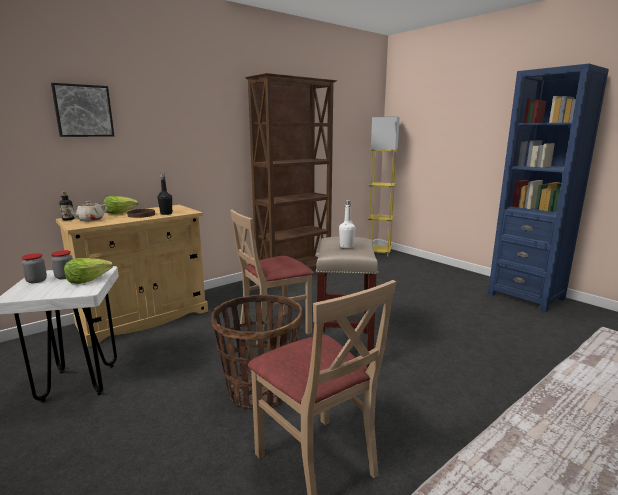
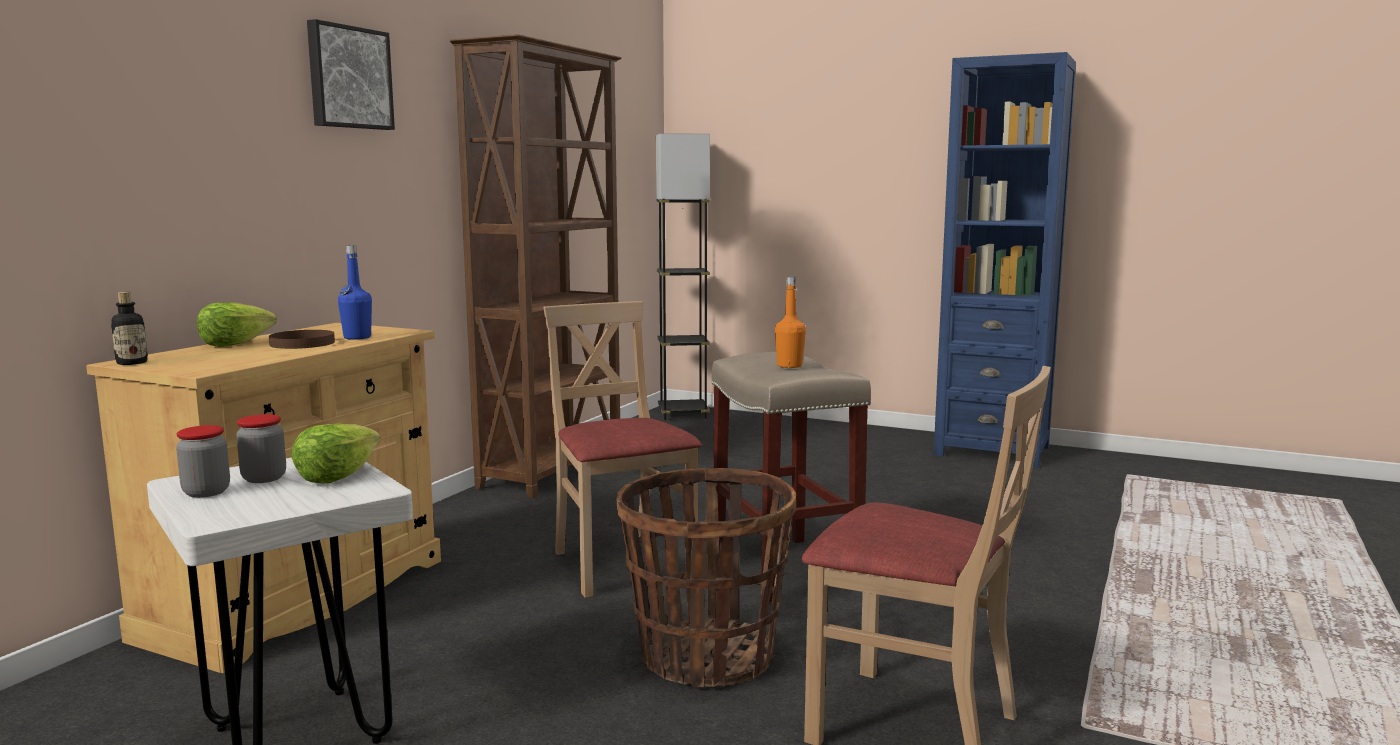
camera: 25 degrees left, 5 degrees down
(83, 111) = (147, 98): picture -> picture (348, 77)
(90, 220) = (197, 360): beige teapot -> none
(166, 213) = (357, 337): black bottle -> blue bottle
(274, 328) = (621, 564): beige chair -> beige chair turned 120 degrees clockwise
(346, 246) = (789, 366): white bottle -> orange bottle
(379, 252) = (683, 414): yellow floor lamp -> grey floor lamp

